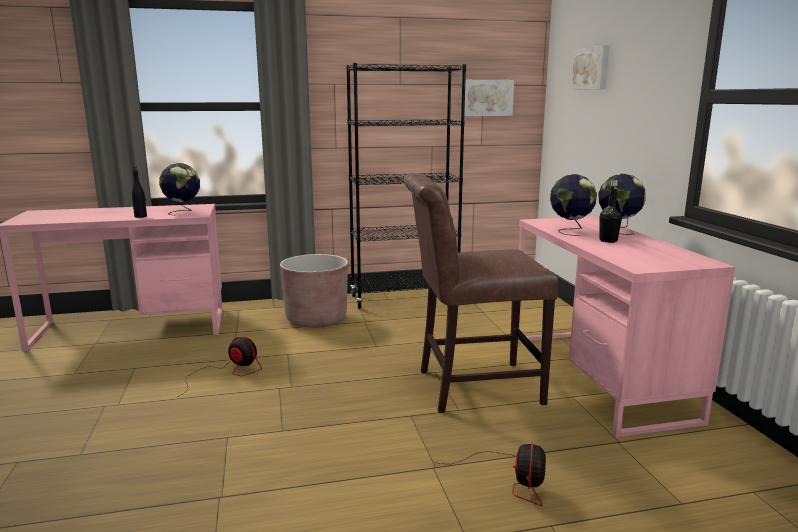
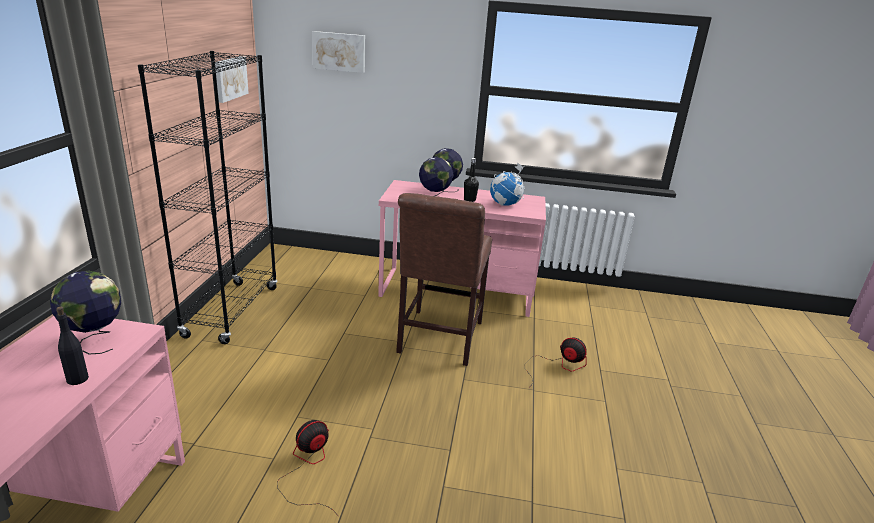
camera: 70 degrees left, 10 degrees up
(316, 319) = (223, 377): brown planter -> none
(637, 253) = (505, 204): none -> globe

